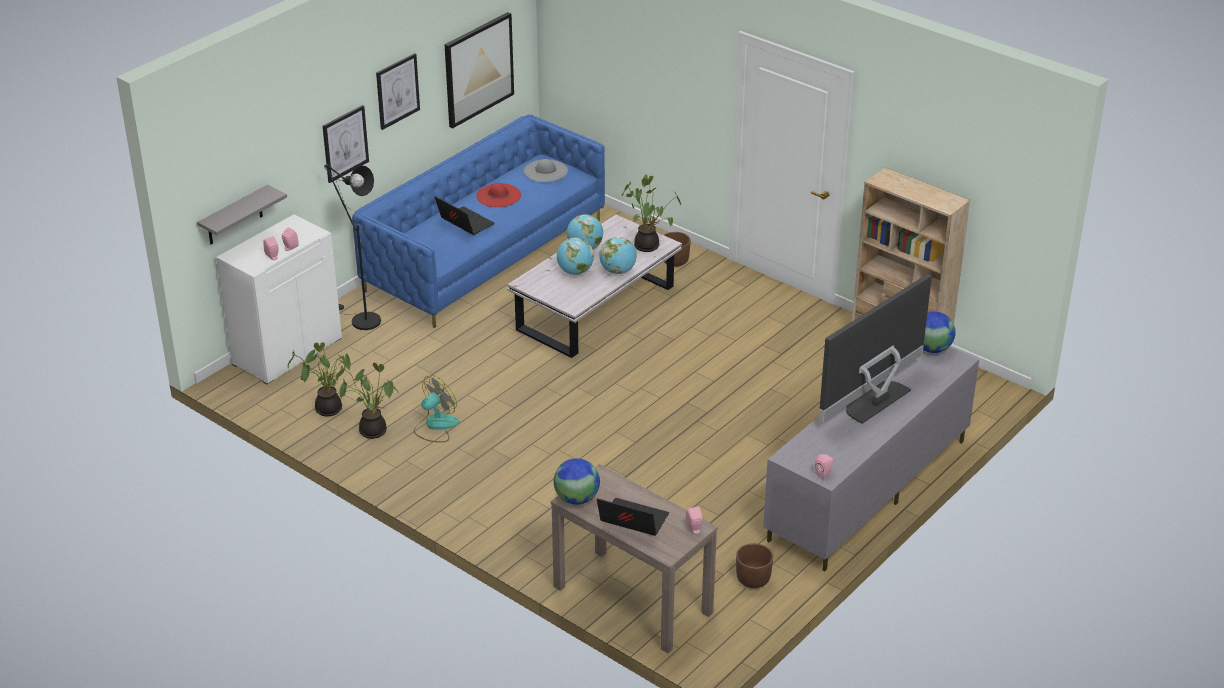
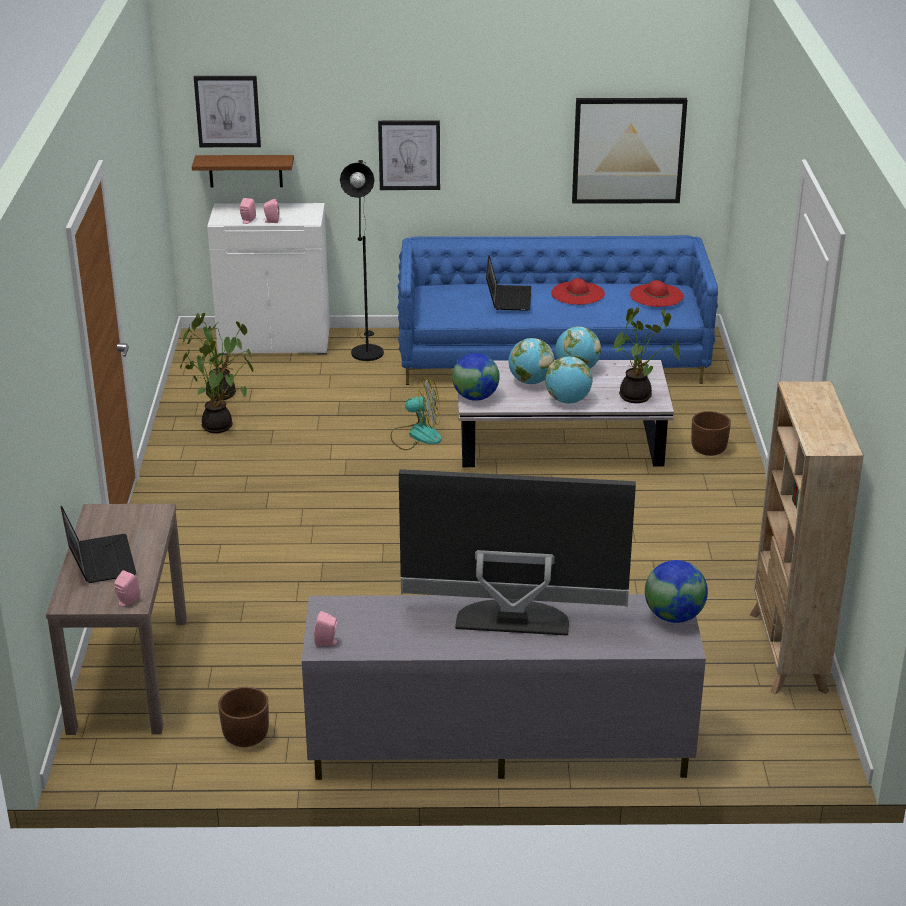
camera: 50 degrees right, 5 degrees down
(234, 216) = (245, 171): grey shelf -> brown shelf
(397, 91) = (495, 125): picture -> picture (227, 111)
(435, 426) = (264, 451): fan -> fan (416, 435)
(545, 171) = (656, 295): grey hat -> red hat
(577, 499) = (102, 515): globe -> globe (475, 397)

